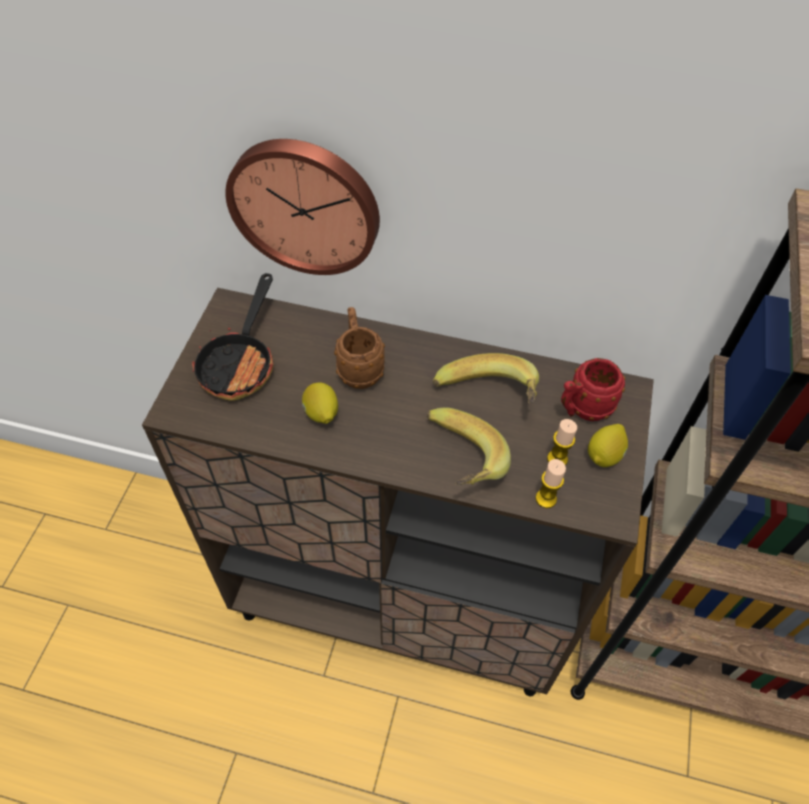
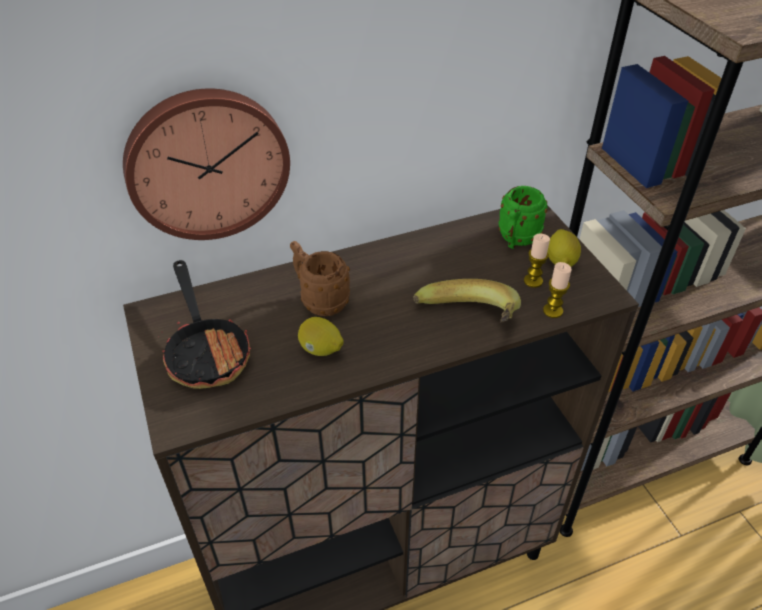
camera: 35 degrees left, 10 degrees down
(488, 399) = (444, 269): banana -> none
(582, 409) = (516, 240): red mug -> green mug

